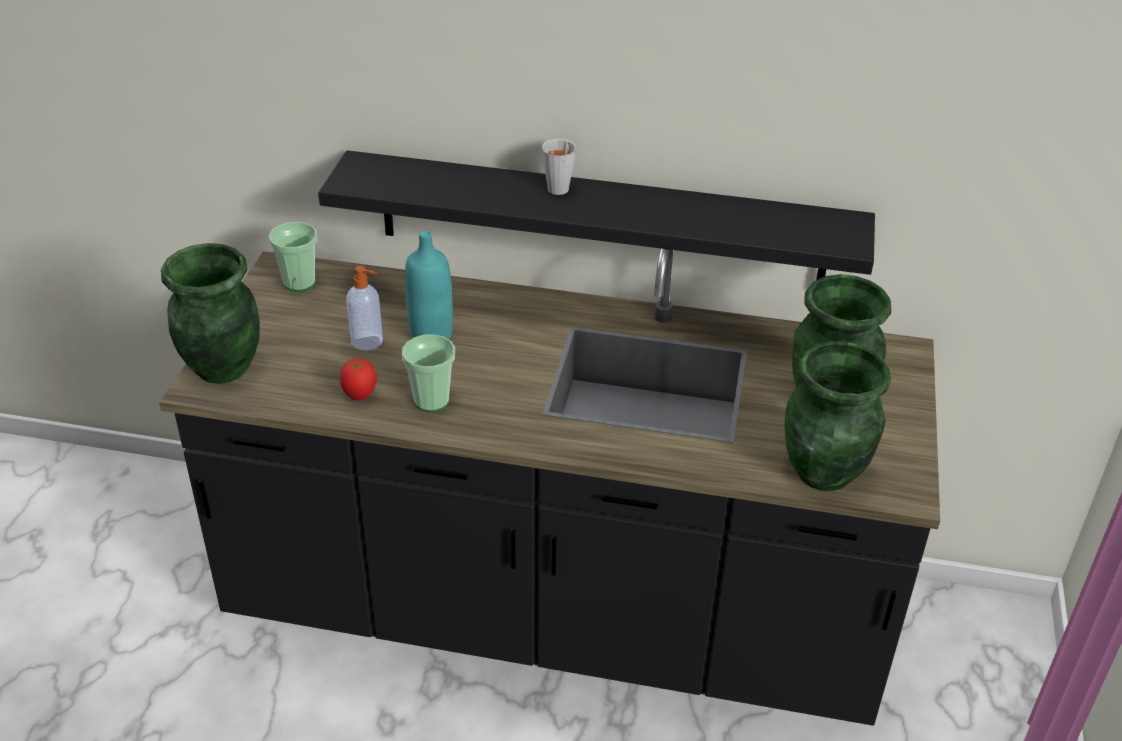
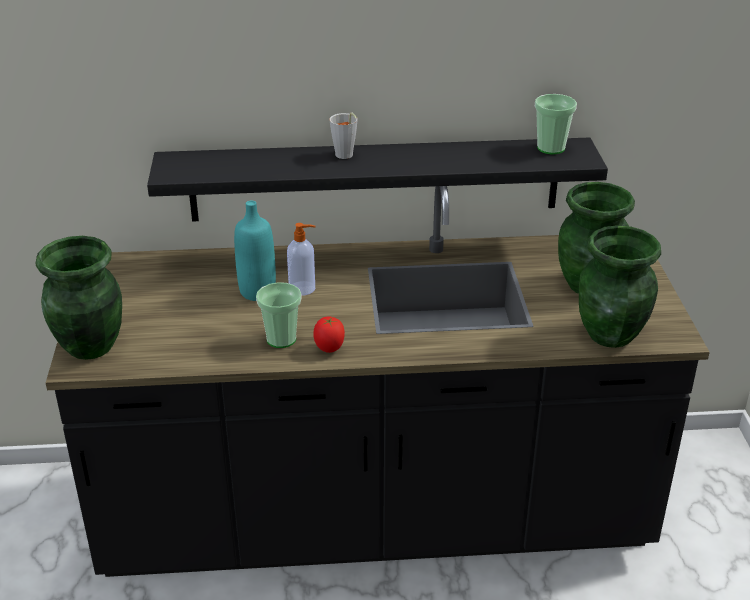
camera: 15 degrees left, 5 degrees down
(299, 282) = (126, 271): cup -> cup (551, 148)
(359, 395) = (219, 346): tomato -> tomato (329, 349)
(368, 341) = (207, 305): soap dispenser -> soap dispenser (303, 288)

